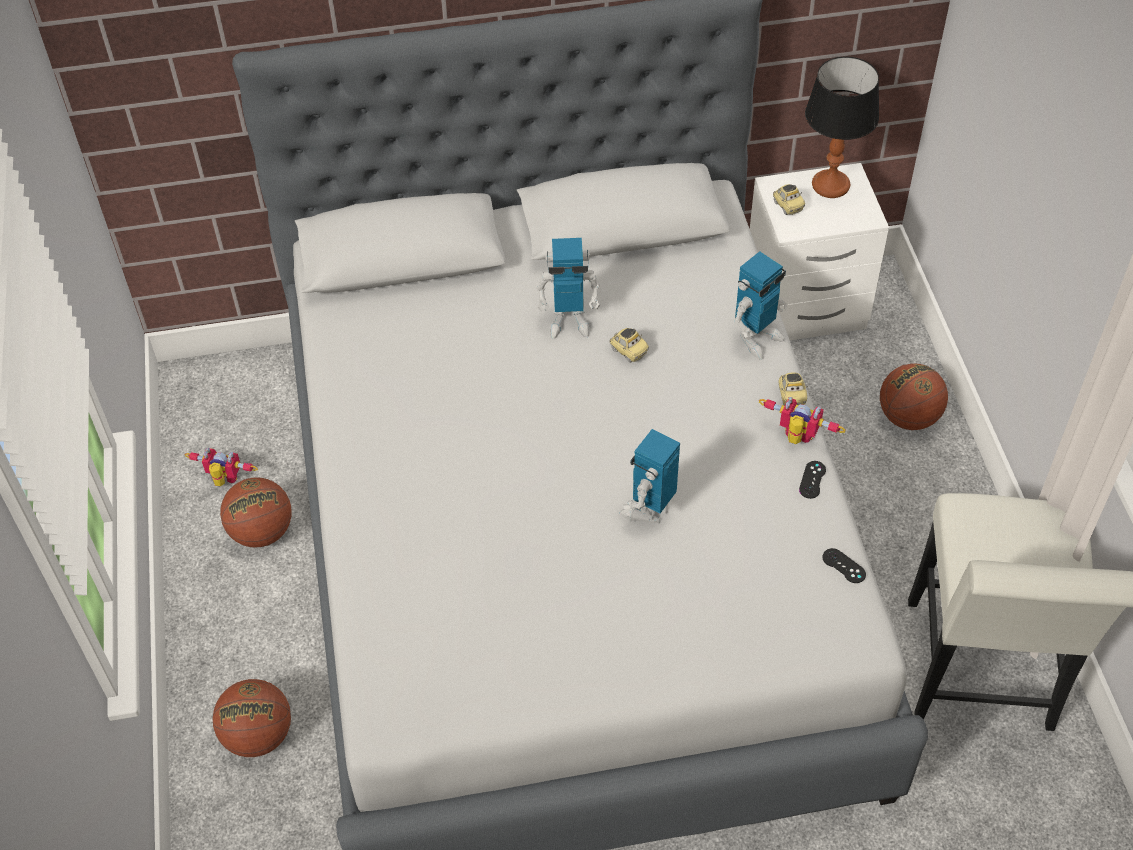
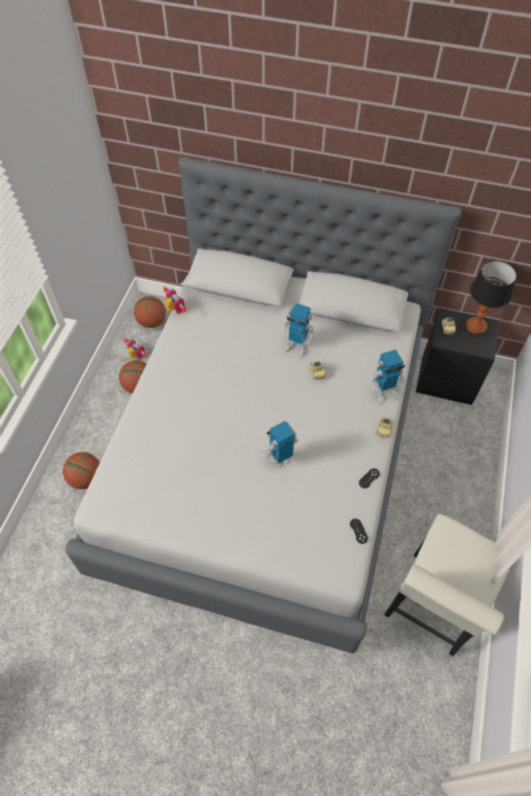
camera: 25 degrees right, 5 degrees up
(796, 439) = (373, 453): toy robot -> toy robot (174, 310)
(807, 307) = (447, 382): white nightstand -> black nightstand
(908, 417) = (468, 459): basketball -> basketball (152, 322)

